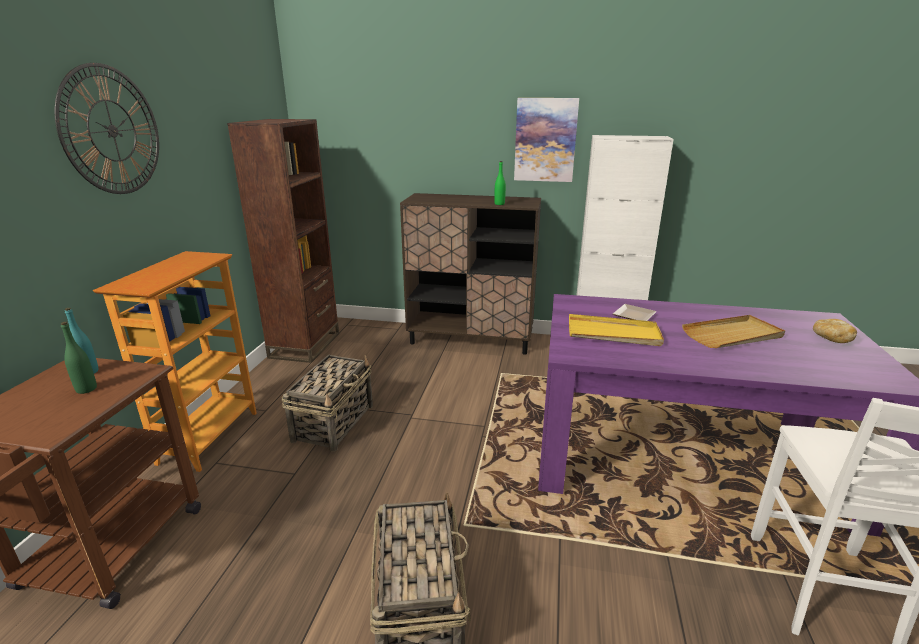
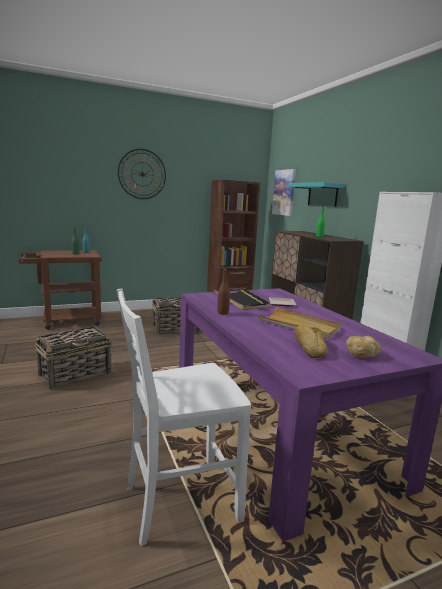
camera: 55 degrees right, 10 degrees down
(208, 437) = (139, 313): bookcase -> none
(445, 136) = (322, 195): none -> turquoise shelf
(545, 140) = (372, 197): picture -> picture (284, 192)
(613, 334) = (241, 301): yellow tray -> black tray
(672, 361) = (222, 313): none -> brown bottle
(812, 354) = (309, 347): none -> bread

